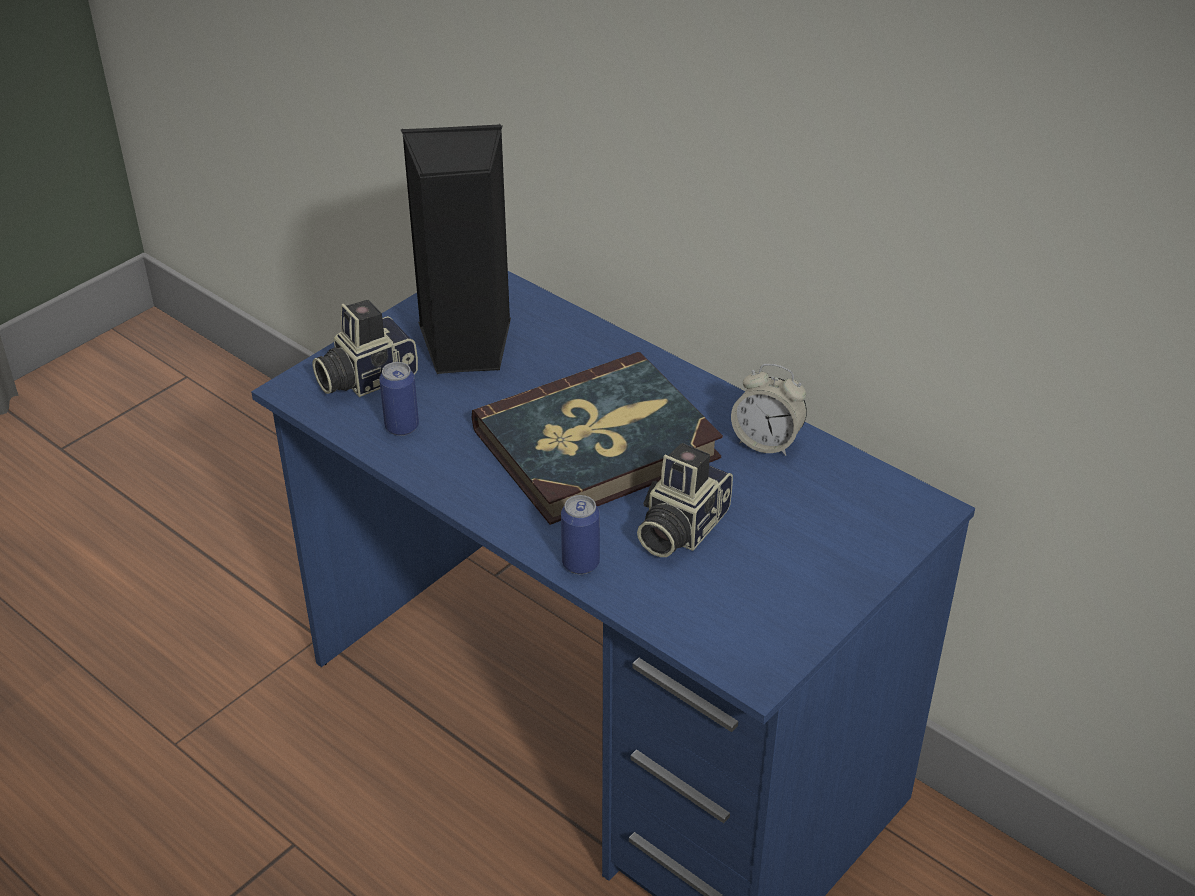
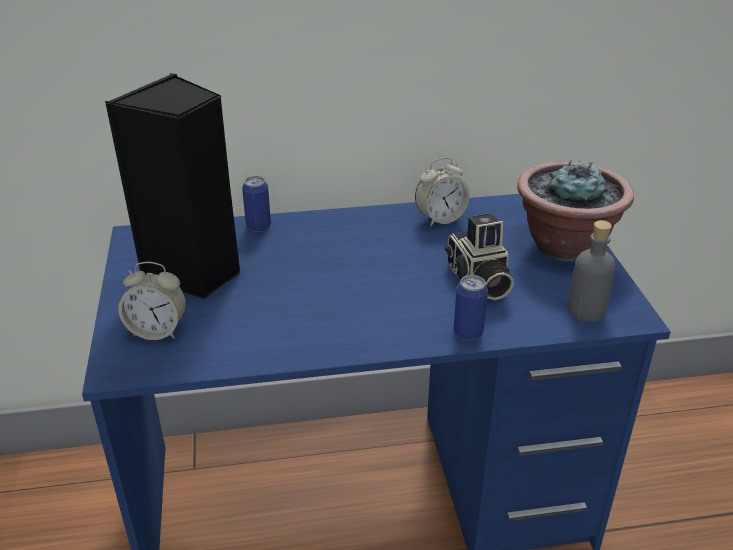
camera: 50 degrees left, 5 degrees down
(365, 377) = (157, 330): camera -> alarm clock
(402, 427) = (235, 340): can -> can (258, 226)
(596, 445) = (365, 273): book -> none
(723, 632) = (586, 310): none -> grey bottle
(837, 560) = (564, 245): none -> potted plant

